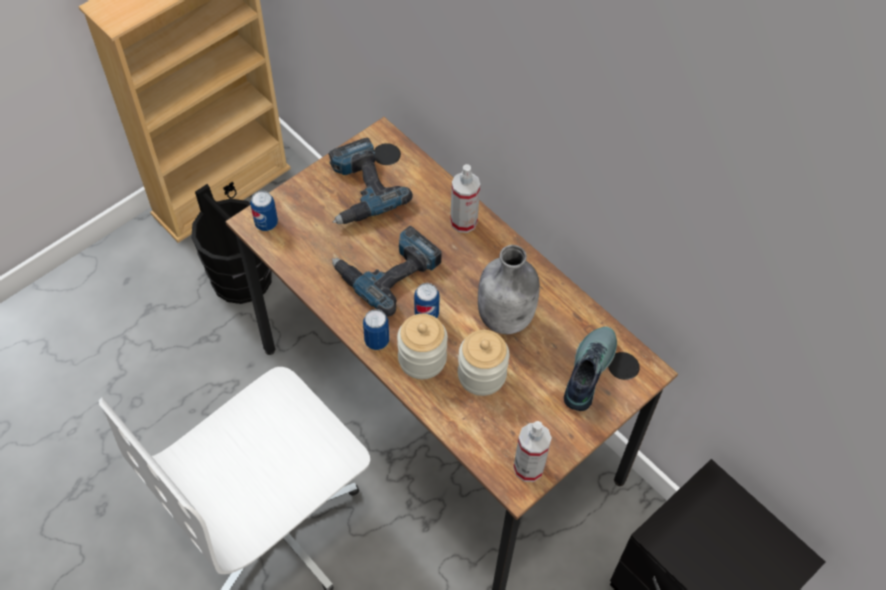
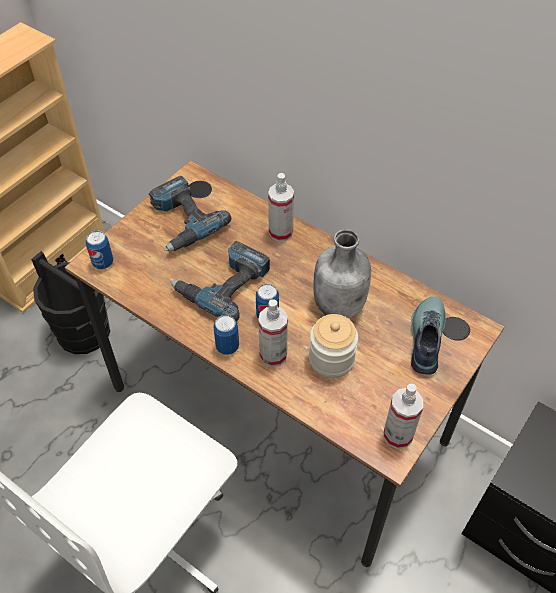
camera: 10 degrees left, 5 degrees down
(422, 359) = (273, 355): jar -> spray bottle

